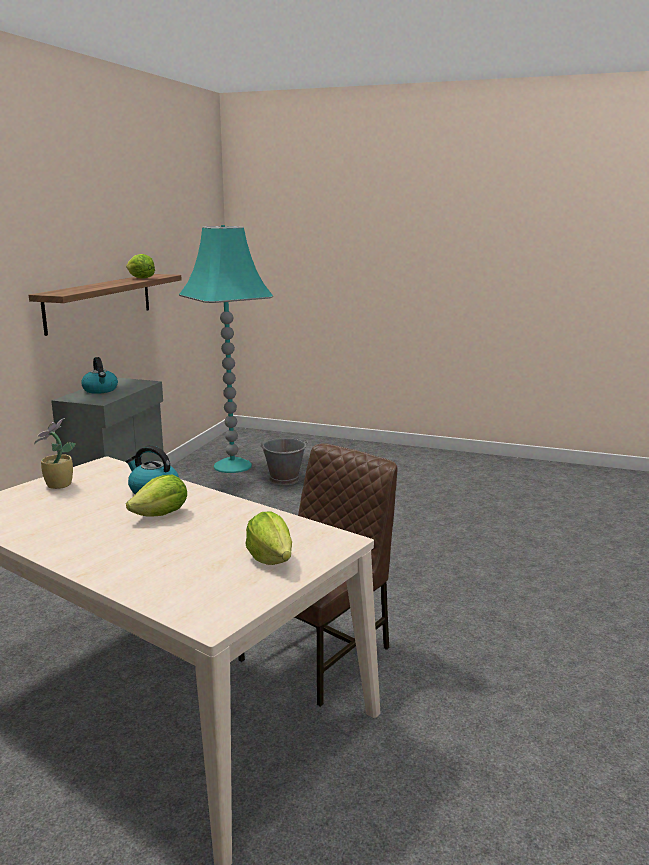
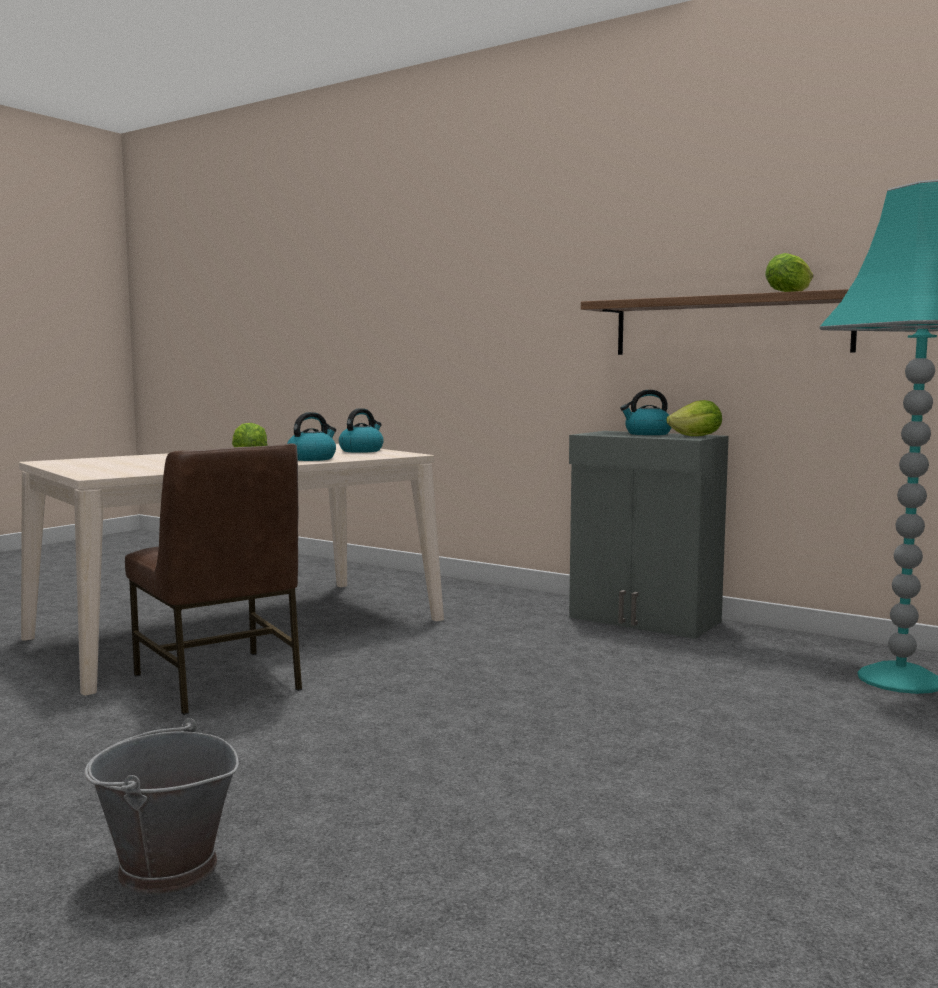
camera: 105 degrees right, 10 degrees down
(58, 485) = (361, 451): potted plant -> kettle
(271, 558) = (107, 468): lettuce -> lettuce (696, 436)
(284, 479) = (832, 712): grey bucket -> grey bucket (167, 869)

